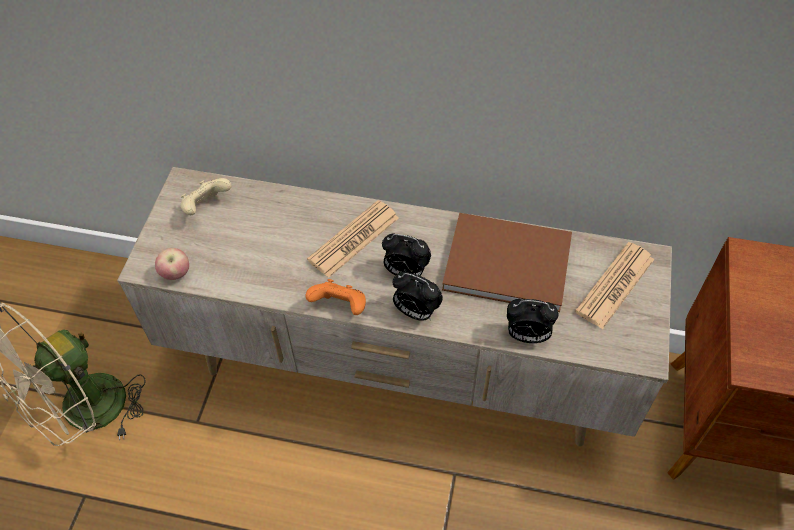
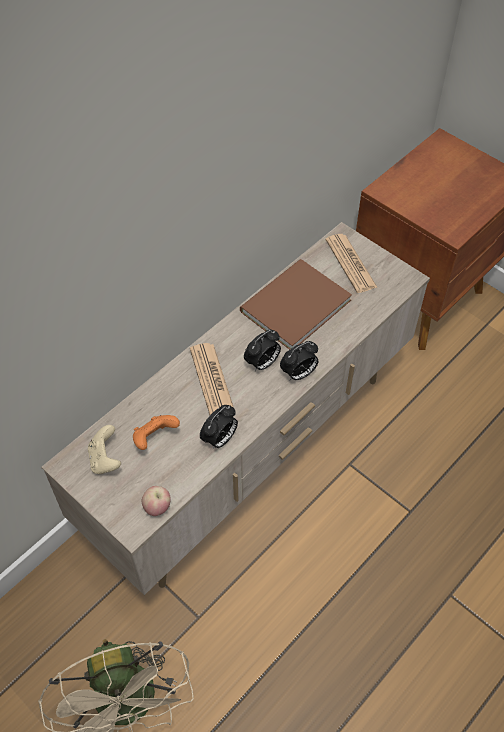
camera: 60 degrees left, 0 degrees up
(340, 307) = (264, 415): orange game controller -> orange game controller (154, 438)
(527, 335) = (357, 325): alarm clock -> alarm clock (220, 439)

